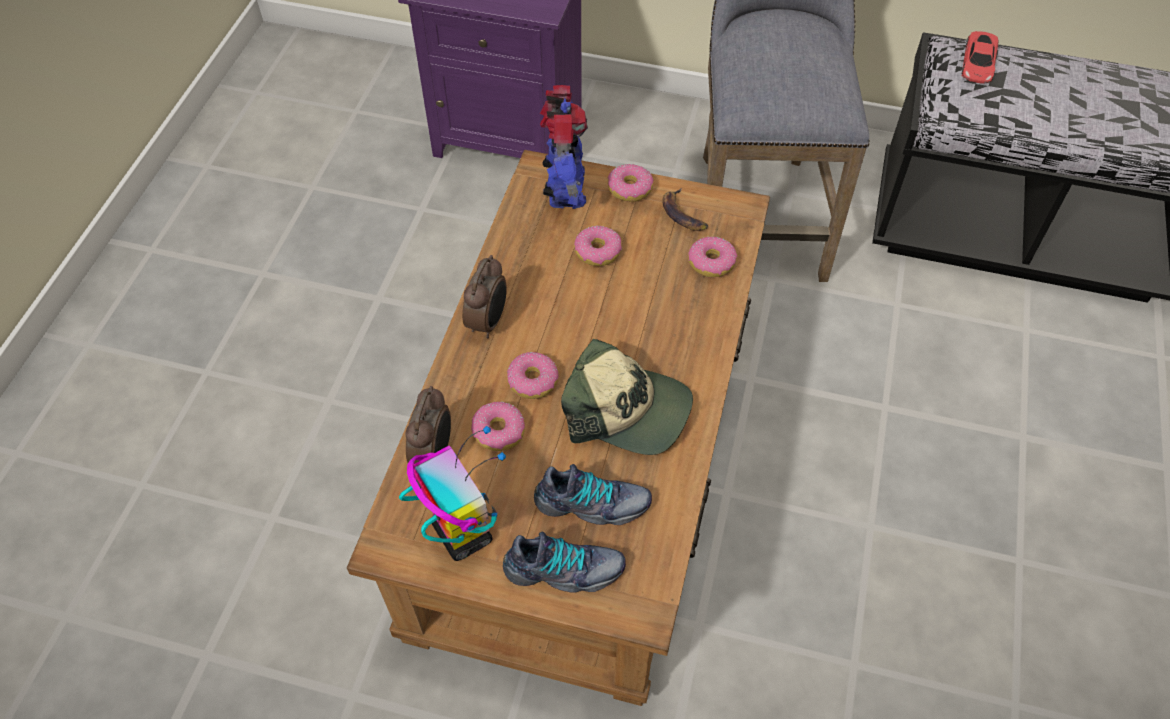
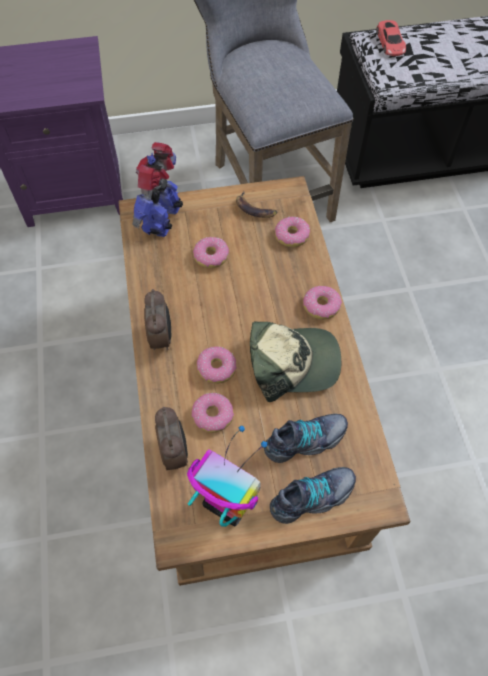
camera: 25 degrees left, 5 degrees up
(564, 188) = (163, 219): toy robot -> toy robot turned 135 degrees counterclockwise
(630, 189) = (209, 203): donut -> donut (321, 306)

